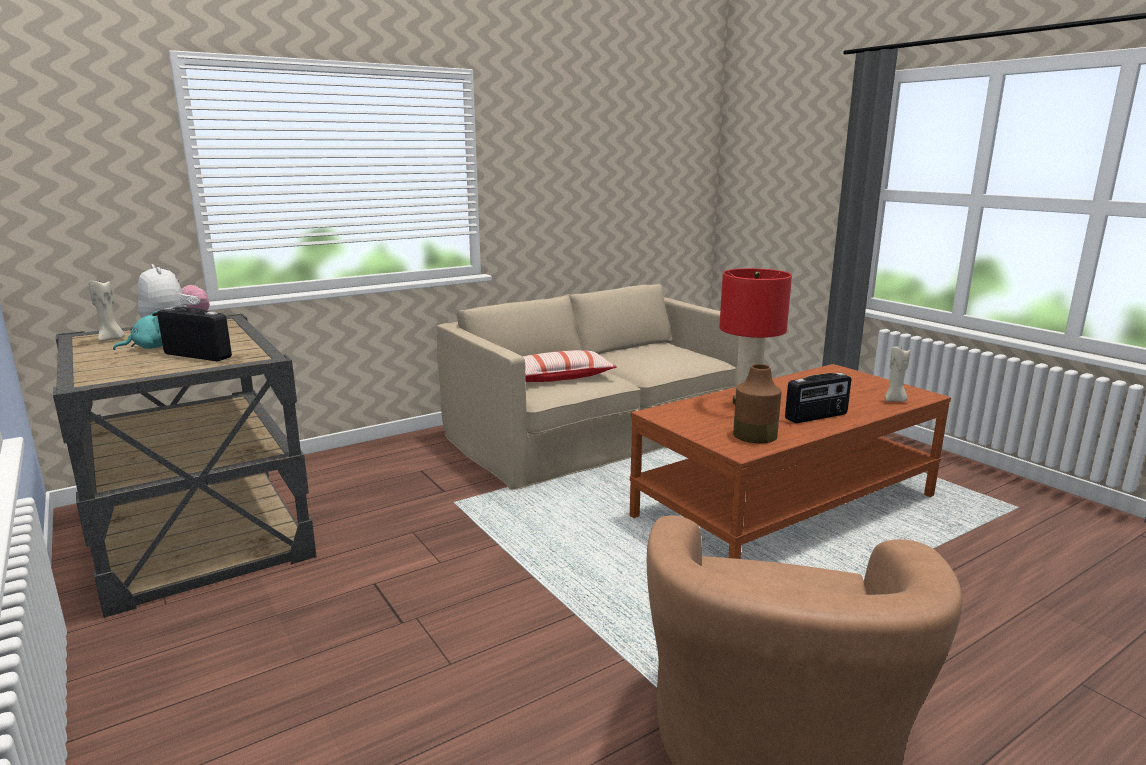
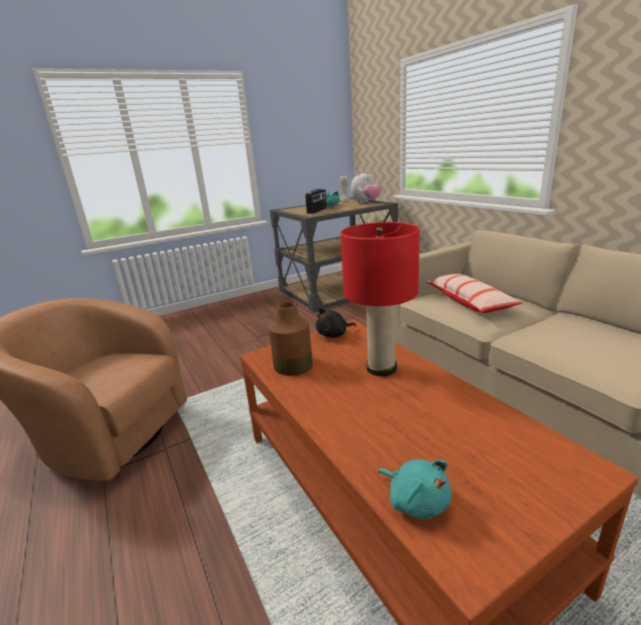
camera: 95 degrees right, 5 degrees up
(678, 419) = (334, 334): none -> black plush toy
(816, 417) = (338, 406): radio -> none
(894, 400) = (416, 500): beige candle -> turquoise plush toy

